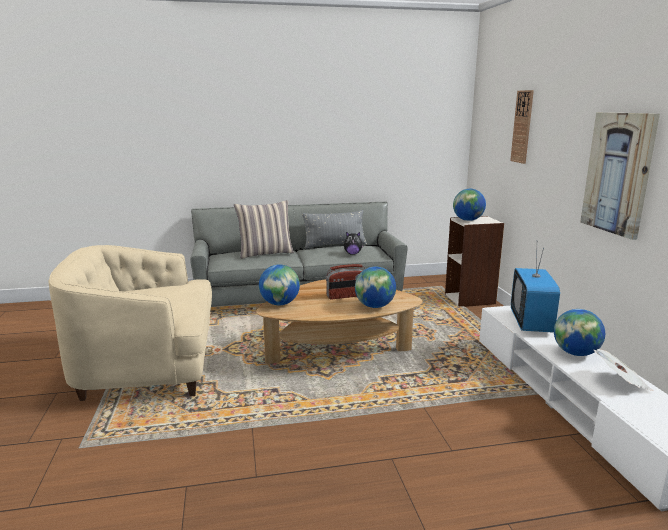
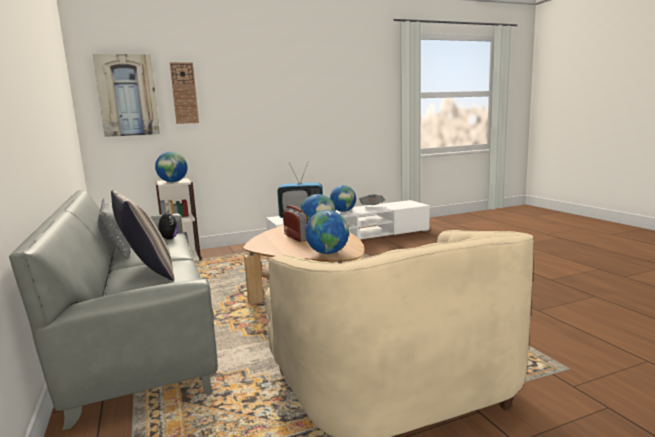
camera: 100 degrees left, 5 degrees down
(618, 173) = (299, 113): picture -> picture (127, 95)

